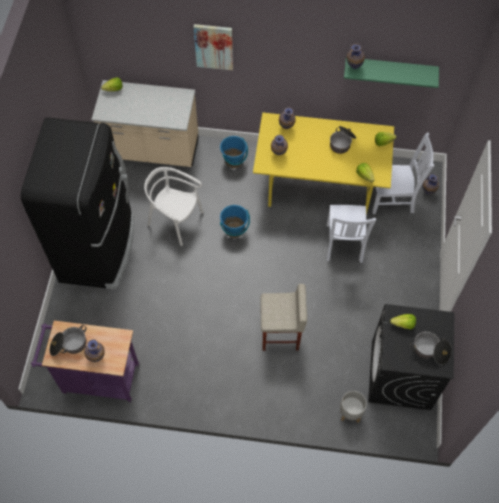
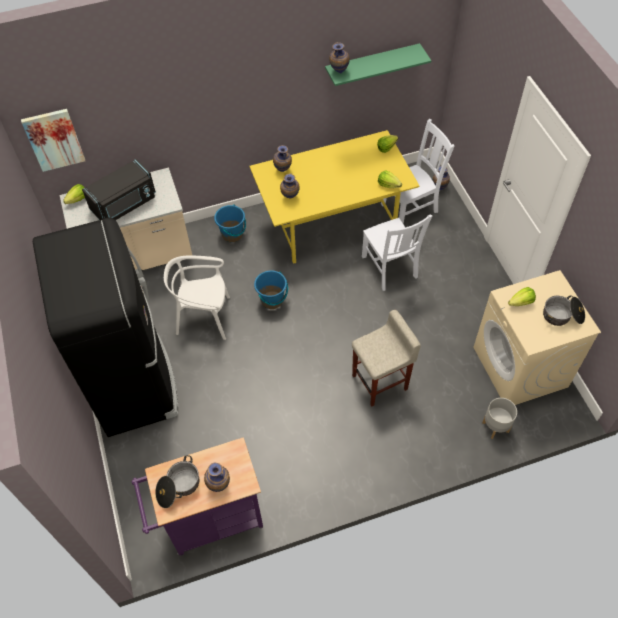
camera: 25 degrees left, 5 degrees down
(146, 107) = (125, 204): none -> black microwave
(214, 46) = (181, 104): picture -> picture (54, 139)
(342, 143) = (347, 163): cooking pot -> none
(401, 375) = (520, 367): black washing machine -> beige washing machine

